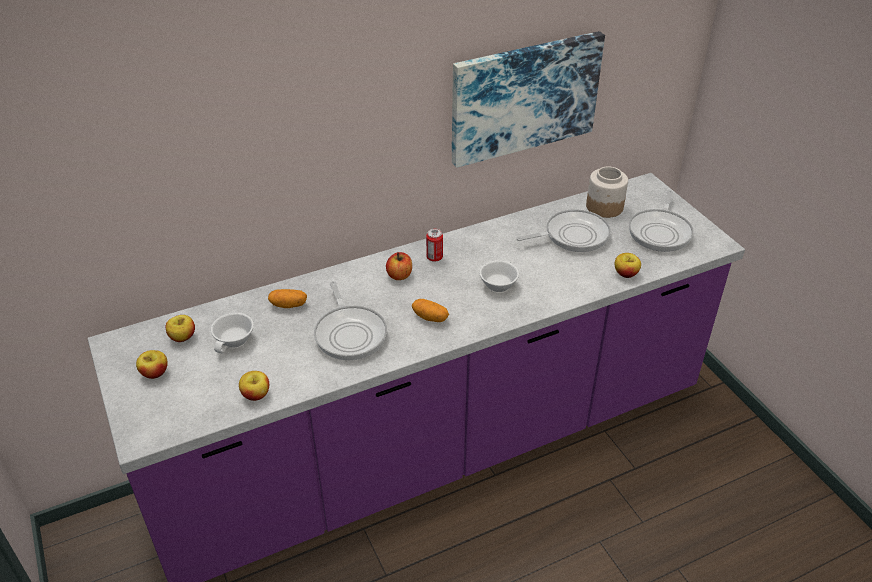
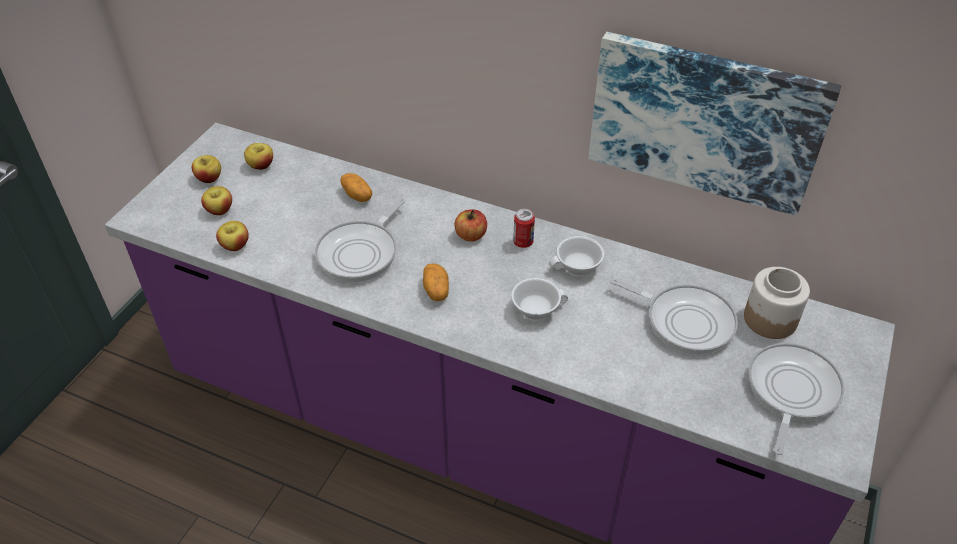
camera: 50 degrees right, 5 degrees up
(235, 341) = (284, 195): white cup -> white cup (577, 268)
(625, 274) = (675, 400): apple -> apple (219, 210)
(660, 231) = (791, 392): frying pan -> frying pan turned 135 degrees clockwise

